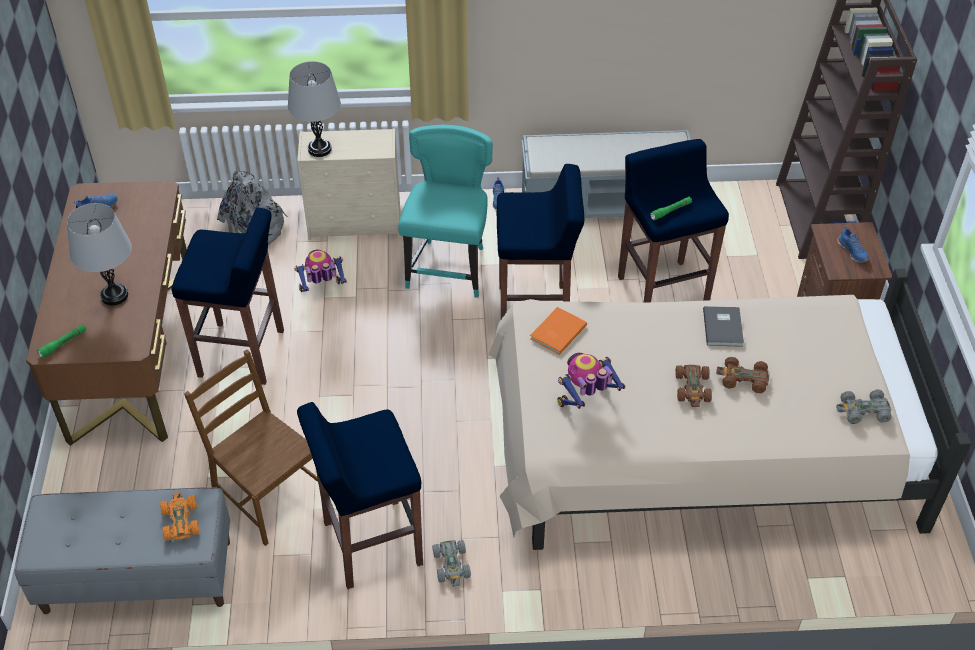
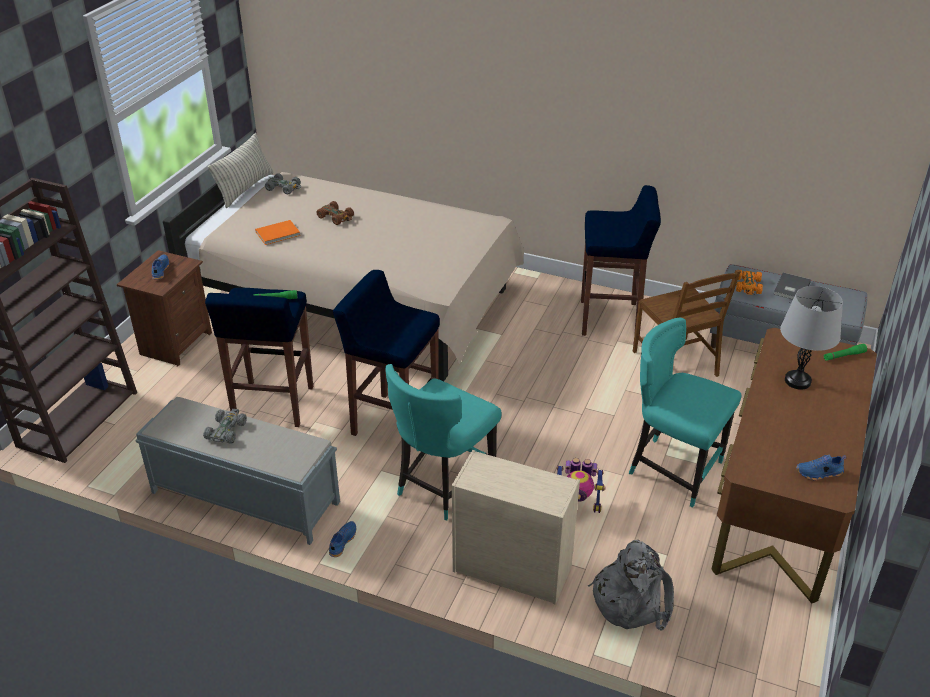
camera: 155 degrees left, 10 degrees down
(243, 354) = (672, 469): blue stool -> turquoise chair
(319, 149) = (549, 486): grey table lamp -> none
(452, 565) = (562, 296): grey toy car -> grey toy car (226, 430)
(556, 332) = (434, 271): orange book -> orange book (279, 234)
(586, 401) = (447, 233): toy robot -> none
(693, 388) = (373, 221): brown toy car -> none
(724, 327) = (315, 243): grey book -> grey book (790, 288)
(913, 399) = (245, 188): none -> pillow

